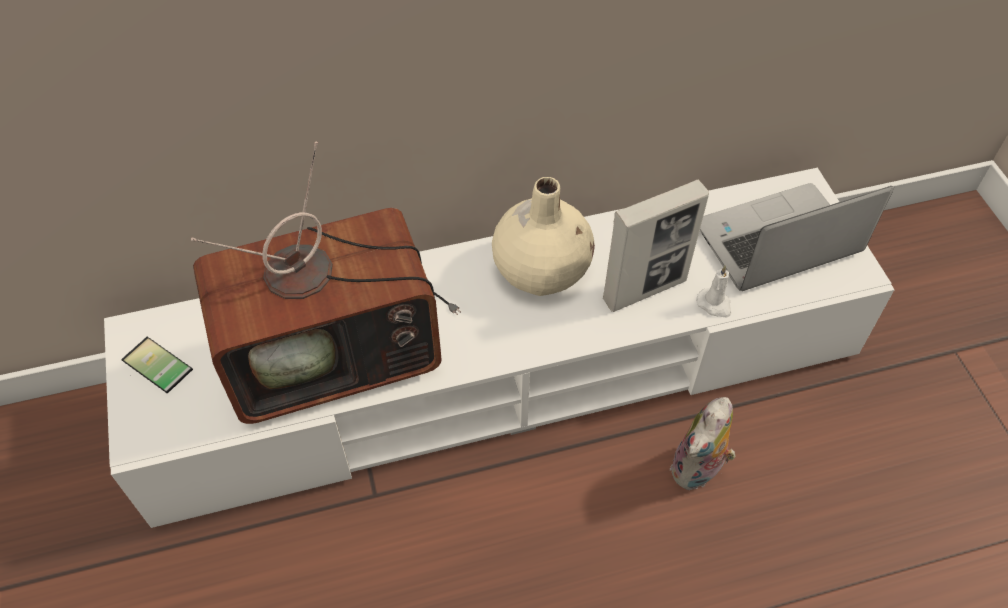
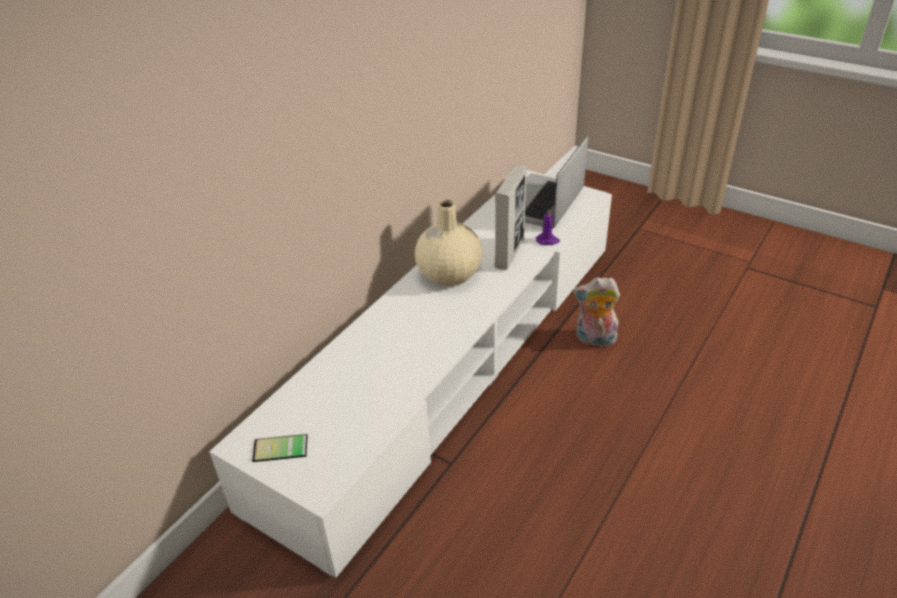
camera: 40 degrees left, 15 degrees down
(338, 351) = (386, 371): television -> none
(698, 470) = (594, 340): plush toy -> plush toy turned 105 degrees clockwise
(715, 304) = (548, 240): white candle -> purple candle

